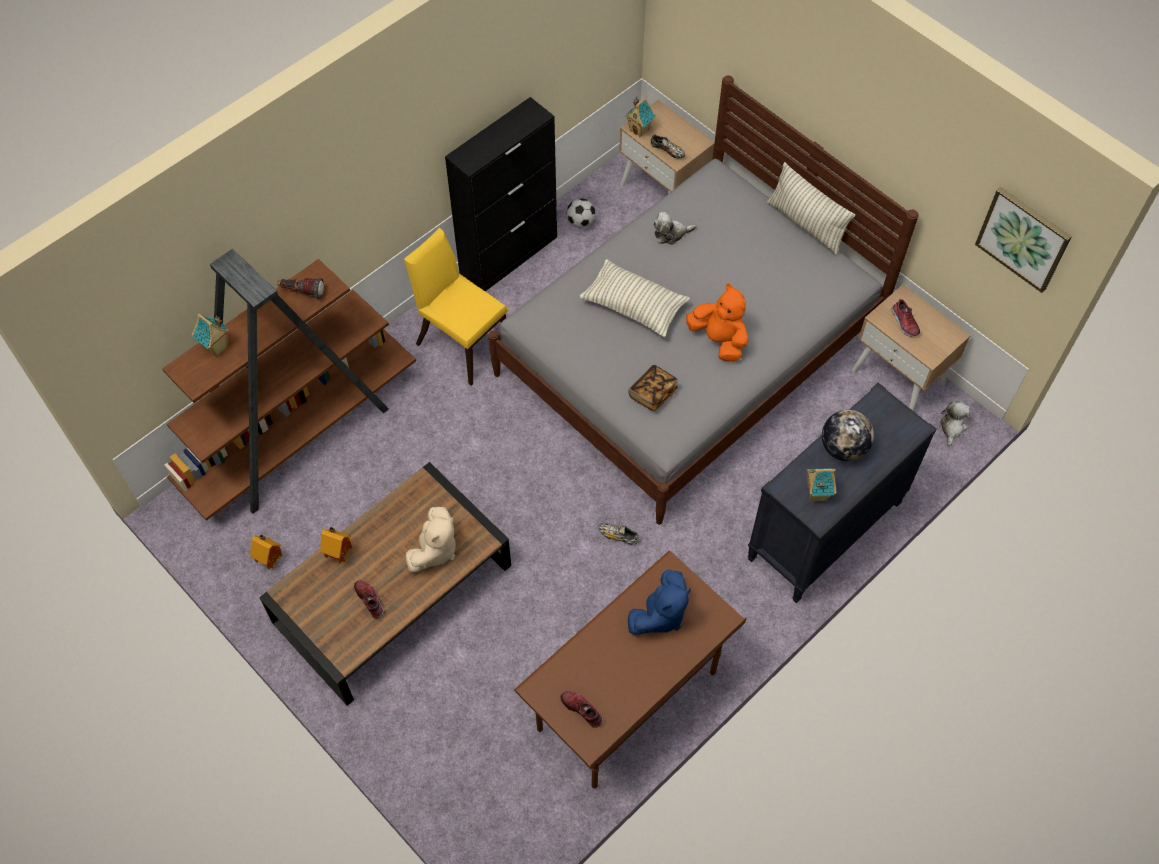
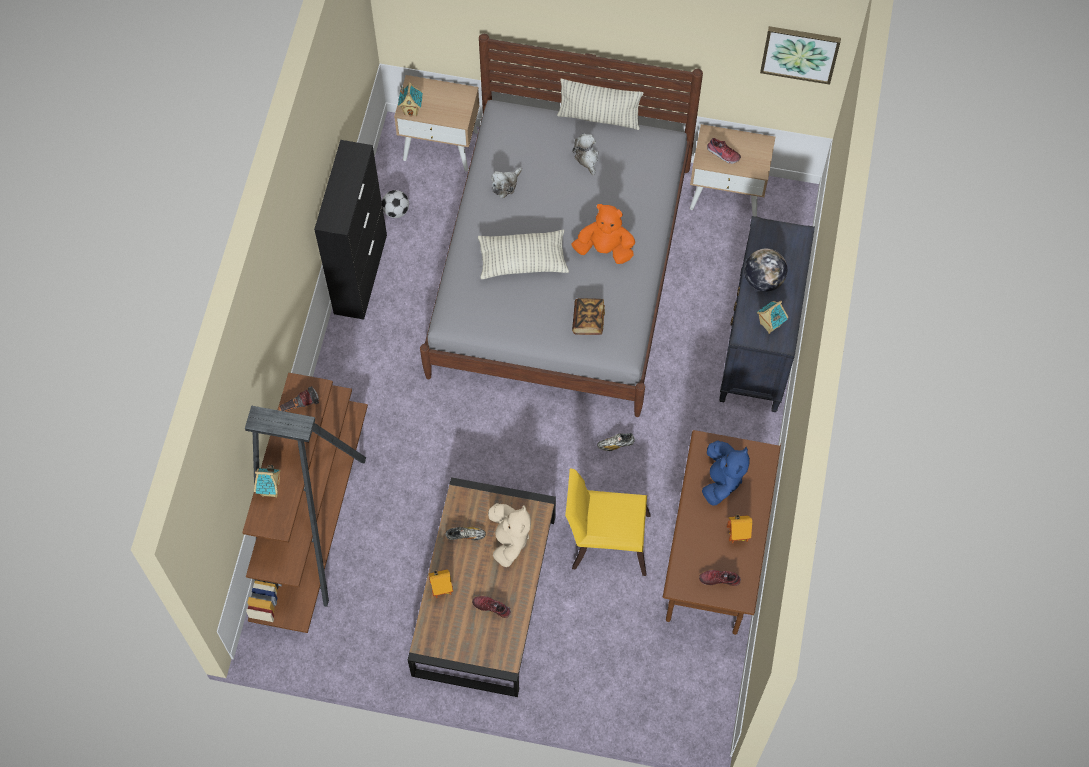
camera: 35 degrees left, 5 degrees up
(271, 560) = (371, 631): toy house -> toy house (736, 535)
(462, 339) = (378, 365): yellow chair -> yellow chair (605, 539)
(667, 151) = (447, 115): shoe -> shoe (465, 535)
(952, 427) = (791, 211): plush toy -> plush toy (587, 158)

